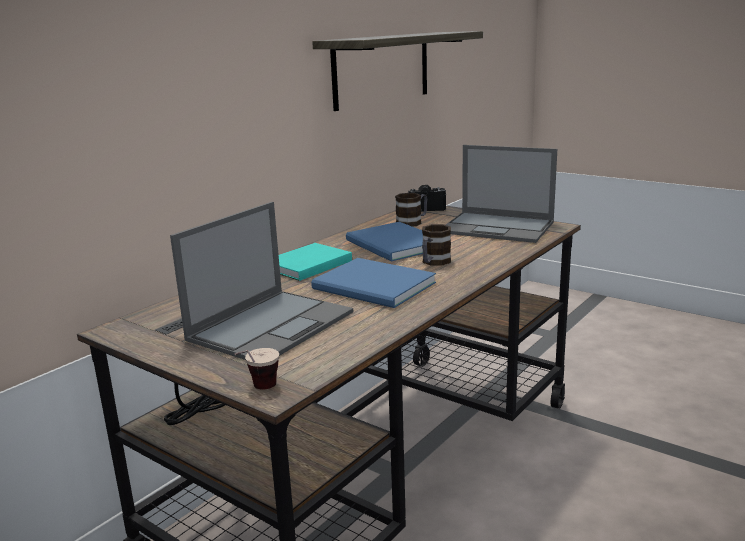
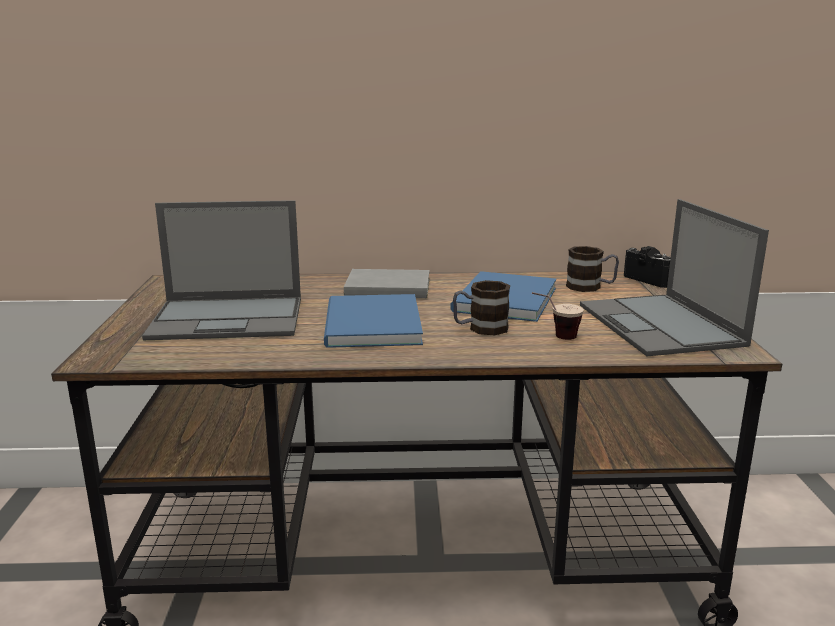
camera: 50 degrees right, 0 degrees up
(258, 391) = (92, 353): cup -> cup (554, 338)
(305, 265) = (385, 287): turquoise book -> grey book
(382, 69) = (624, 82): shelf -> none

